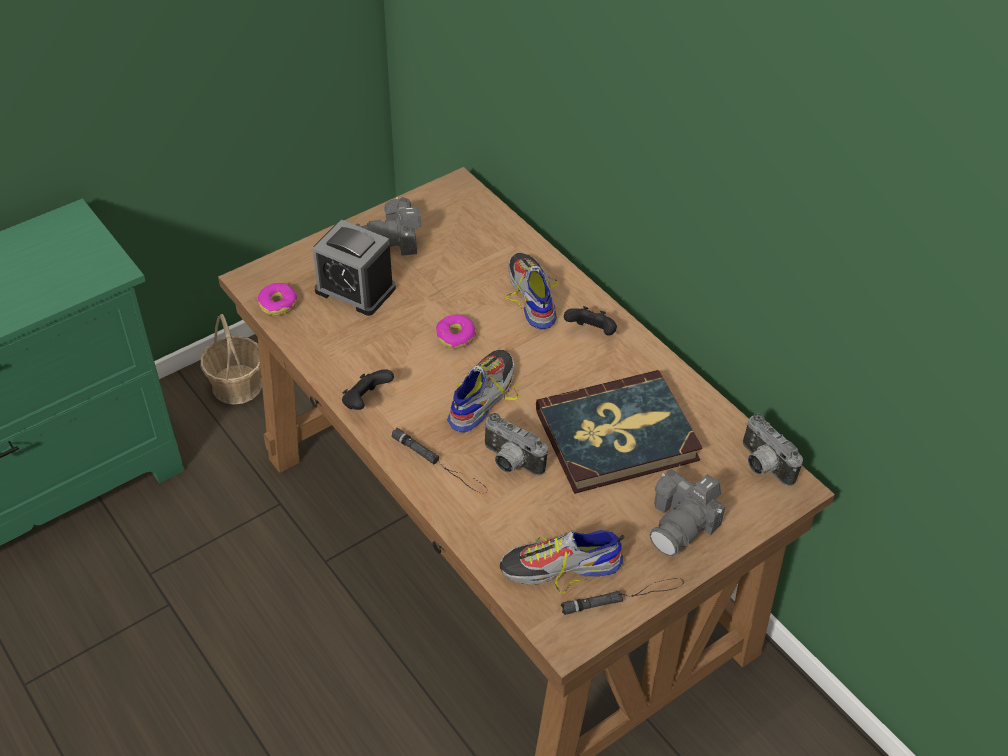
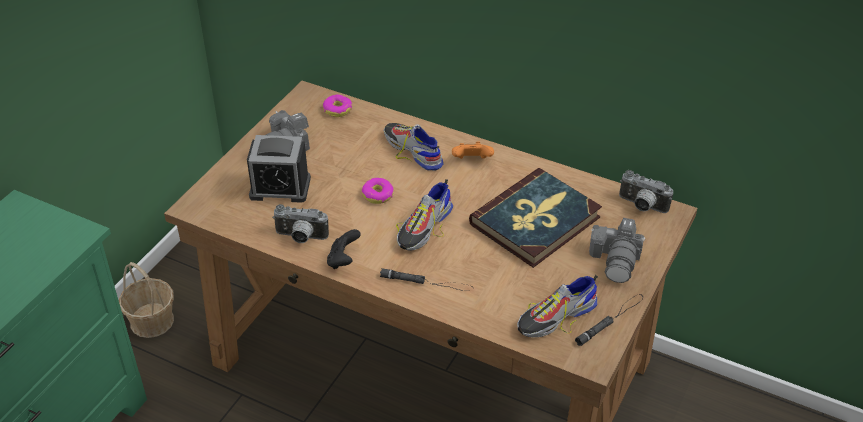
camera: 25 degrees left, 5 degrees down
(278, 304) = (227, 216): donut -> donut (337, 109)
(482, 395) = (424, 227): shoe -> shoe turned 150 degrees counterclockwise
(509, 462) = (475, 263): camera -> camera (300, 238)
(591, 333) = (472, 161): black game controller -> orange game controller

